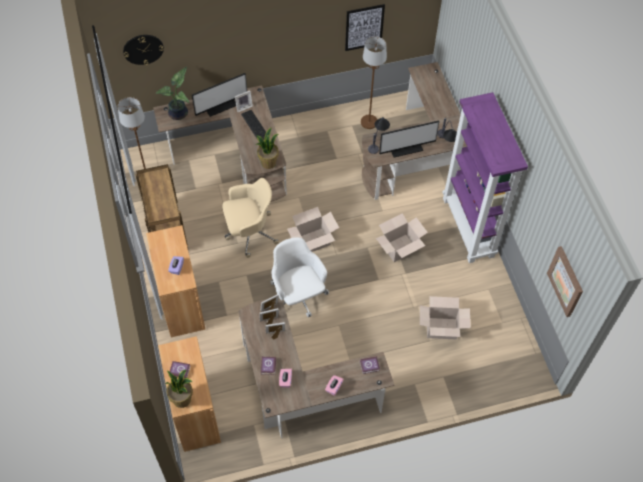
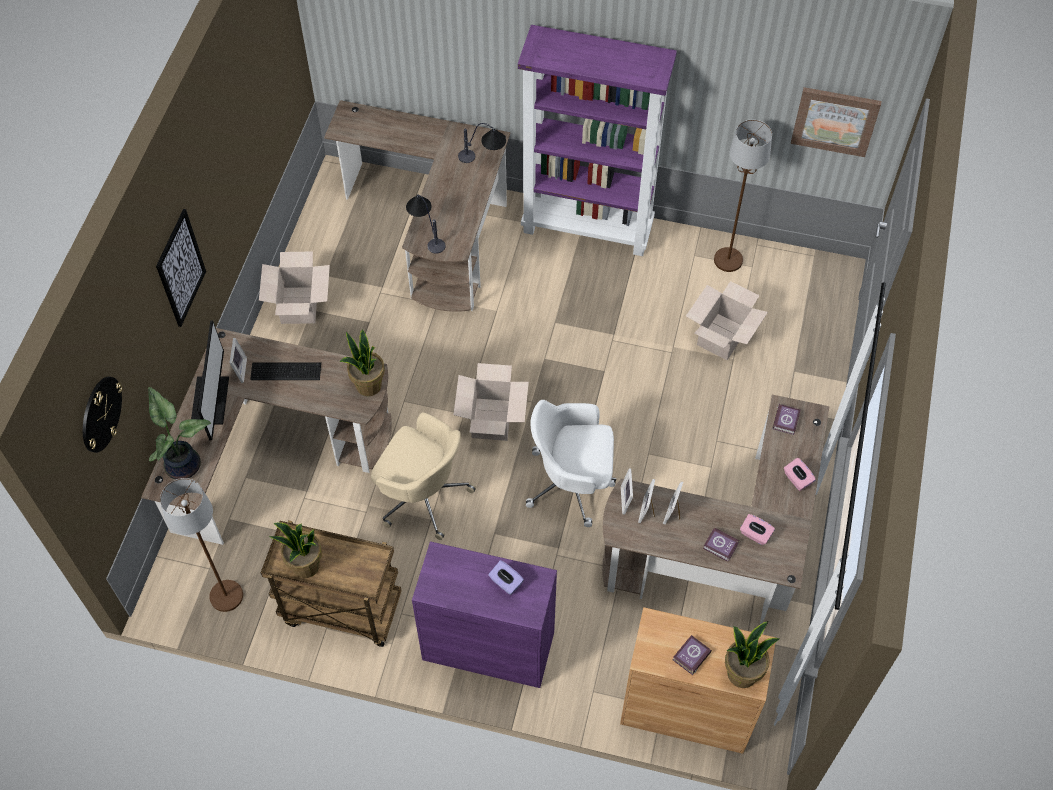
camera: 60 degrees left, 0 degrees up
(151, 187) = (305, 566): none -> potted plant
(181, 303) = (488, 646): brown cabinet -> purple cabinet
(249, 232) = (422, 495): beige office chair -> beige office chair turned 105 degrees clockwise
(364, 27) = (260, 126): picture -> picture (180, 268)
(369, 122) = (335, 252): brown floor lamp -> brown floor lamp (728, 260)
(399, 248) = (570, 321): cardboard box -> cardboard box (299, 305)
(405, 147) = (460, 208): monitor -> none

